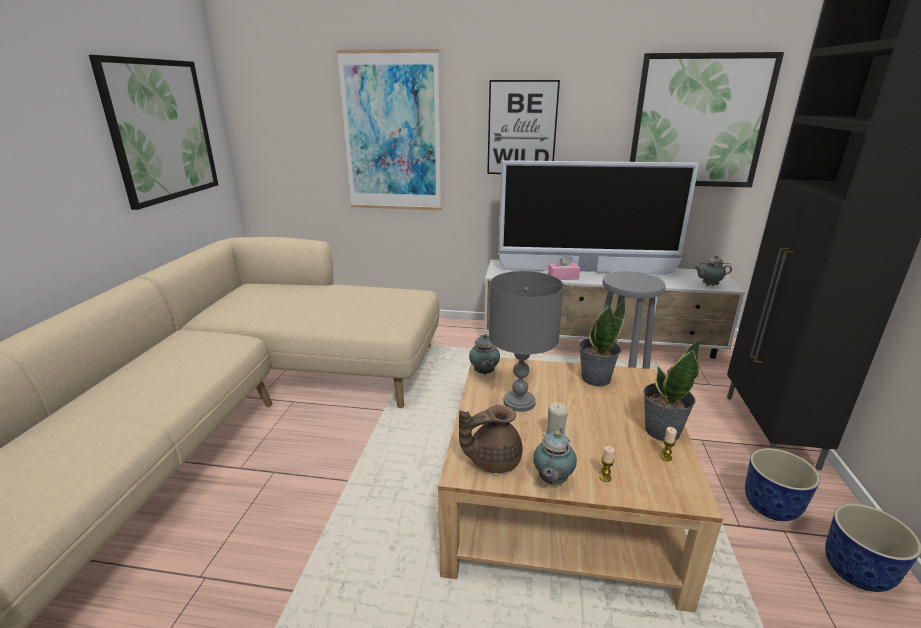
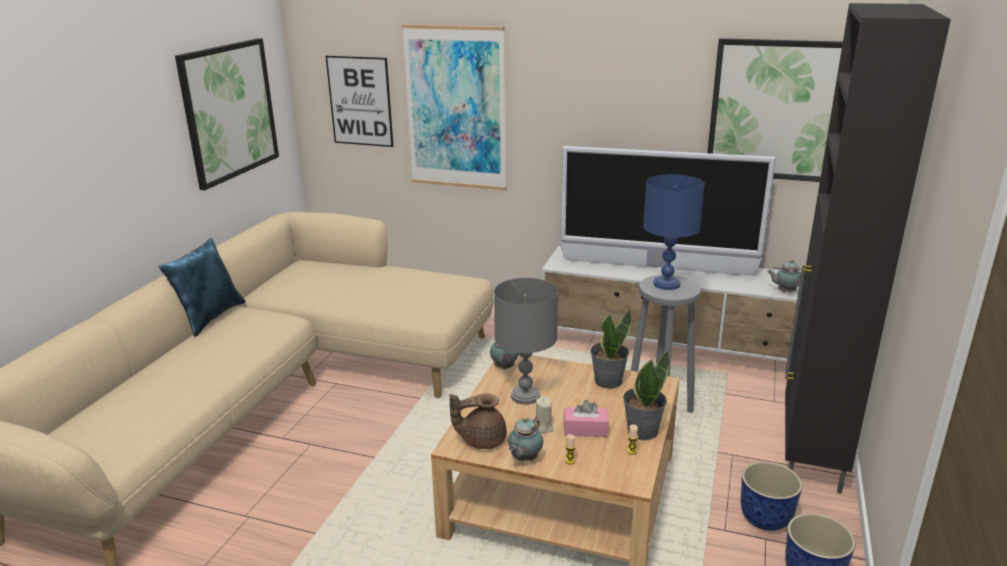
camera: 10 degrees right, 0 degrees up
(150, 343) = (210, 317): none -> blue pillow
(522, 128) = (591, 109): picture -> picture (360, 101)
(563, 277) = (627, 272): pink tissue box -> pink tissue box (585, 429)
(629, 278) = (666, 284): none -> blue table lamp

